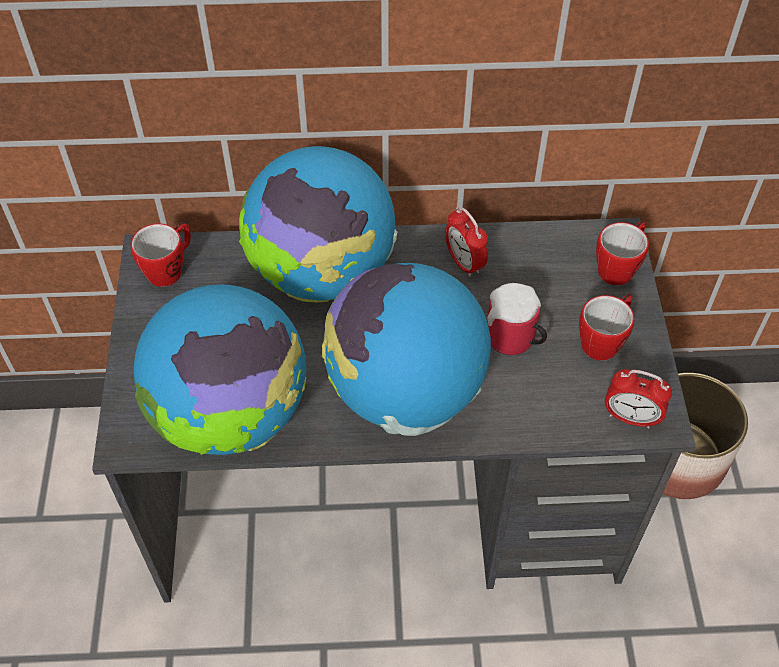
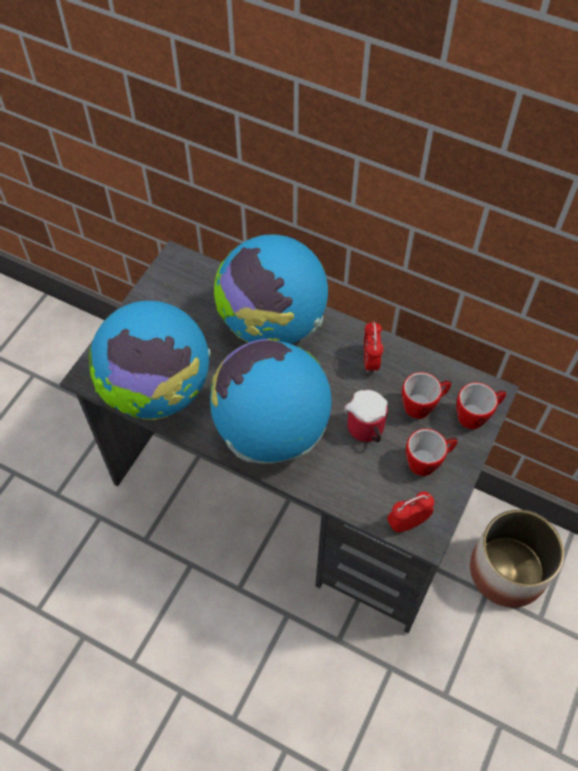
camera: 30 degrees right, 5 degrees up
(170, 268) = (182, 276): mug -> mug (423, 405)
(630, 417) = (407, 523): alarm clock -> alarm clock turned 105 degrees clockwise

